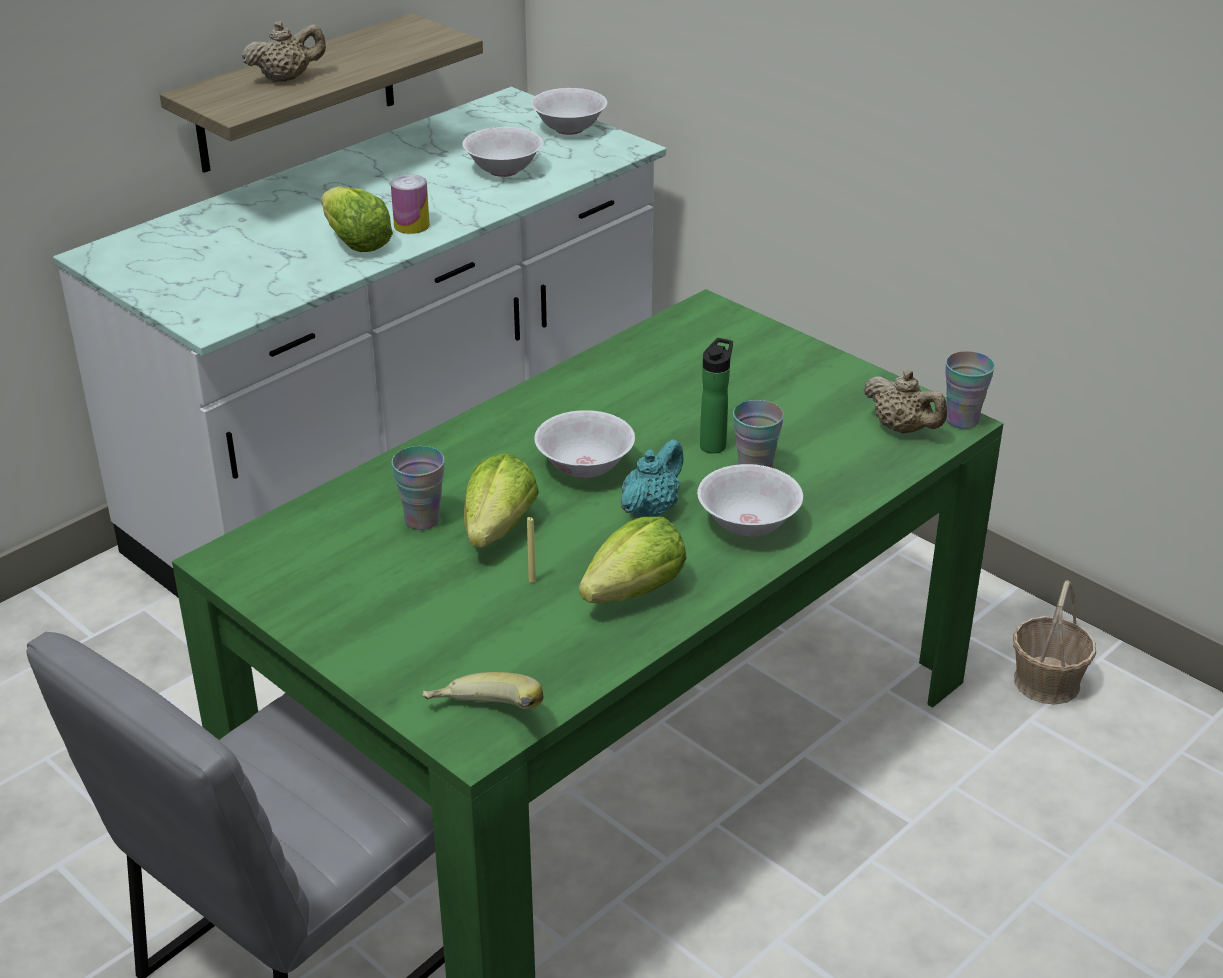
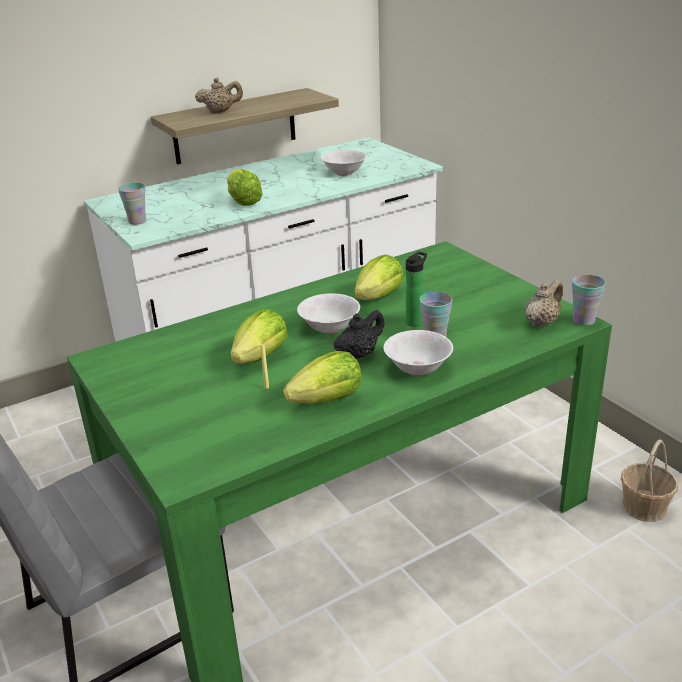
camera: 15 degrees right, 5 degrees down
(411, 225) = (279, 195): can -> none
(422, 520) = (219, 347): cup -> cup (137, 221)
(484, 720) = (194, 467): banana -> none
(569, 129) = (391, 156): white bowl -> none
(640, 405) = (379, 297): none -> lettuce
(651, 510) = (359, 354): turquoise teapot -> black teapot
(902, 429) = (541, 322): beige teapot -> beige teapot turned 105 degrees counterclockwise

